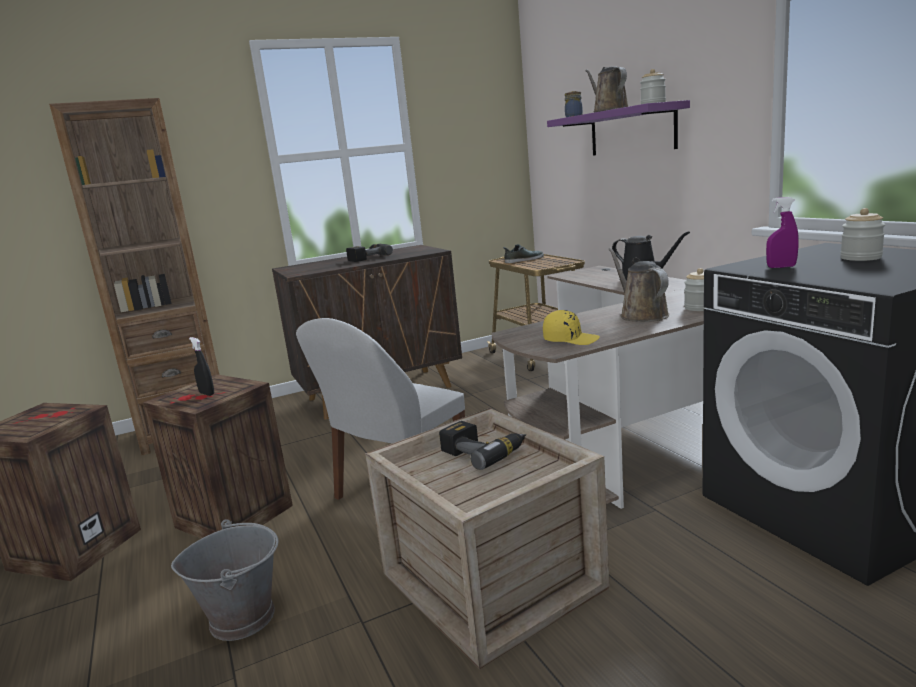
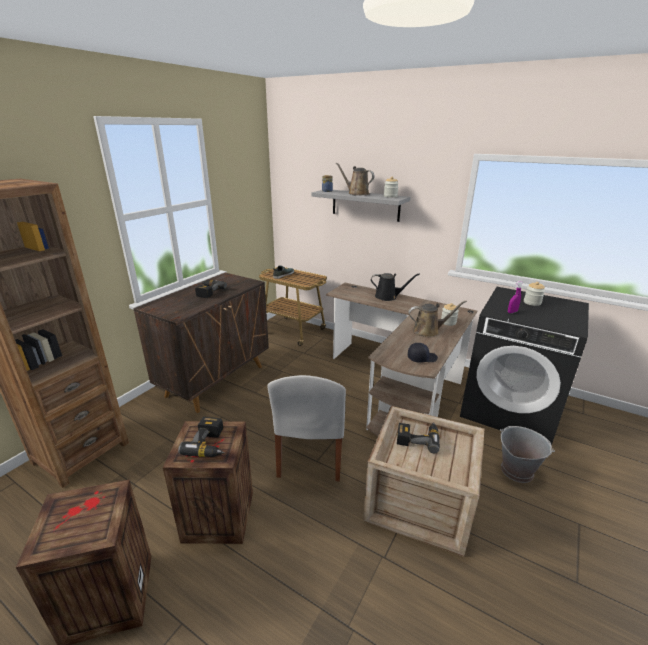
camera: 35 degrees left, 10 degrees up
(207, 393) = (210, 444): black spray bottle -> power drill
(243, 617) = (313, 588): grey bucket -> grey bucket (516, 470)
(570, 340) = (421, 358): yellow cap -> black cap
(631, 131) = (365, 205): purple shelf -> grey shelf
(641, 315) = (428, 331): brown watering can -> brown watering can turned 135 degrees clockwise

